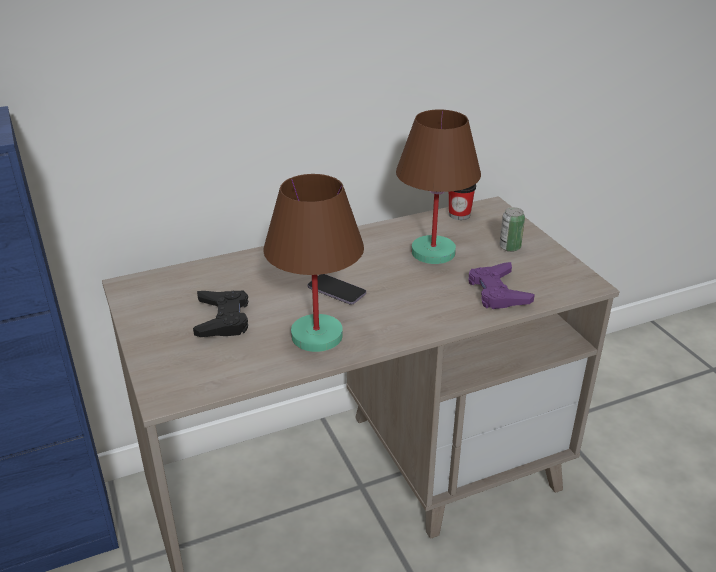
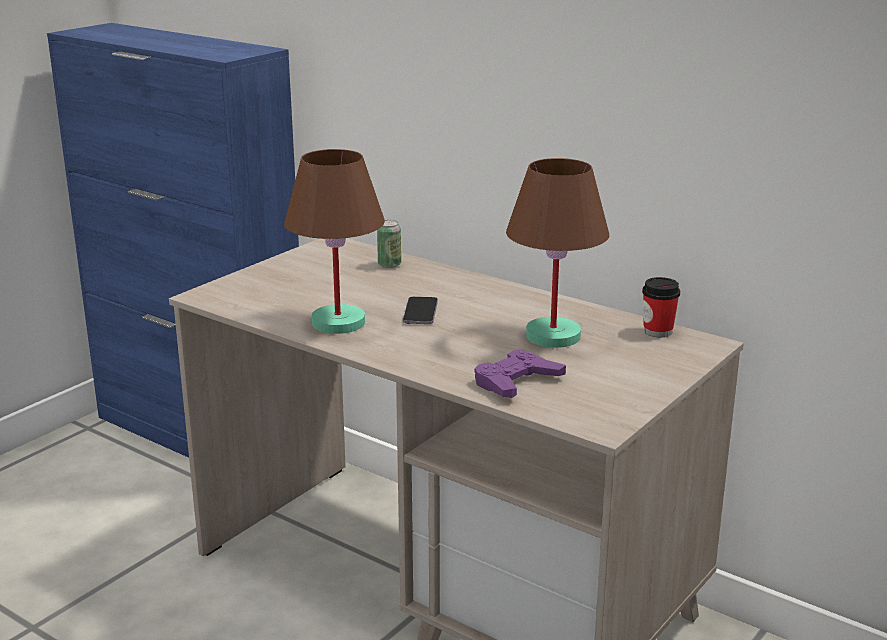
camera: 60 degrees right, 10 degrees down
(222, 319) = (323, 284): black game controller -> none
(510, 247) = (623, 370): can -> can (389, 265)

